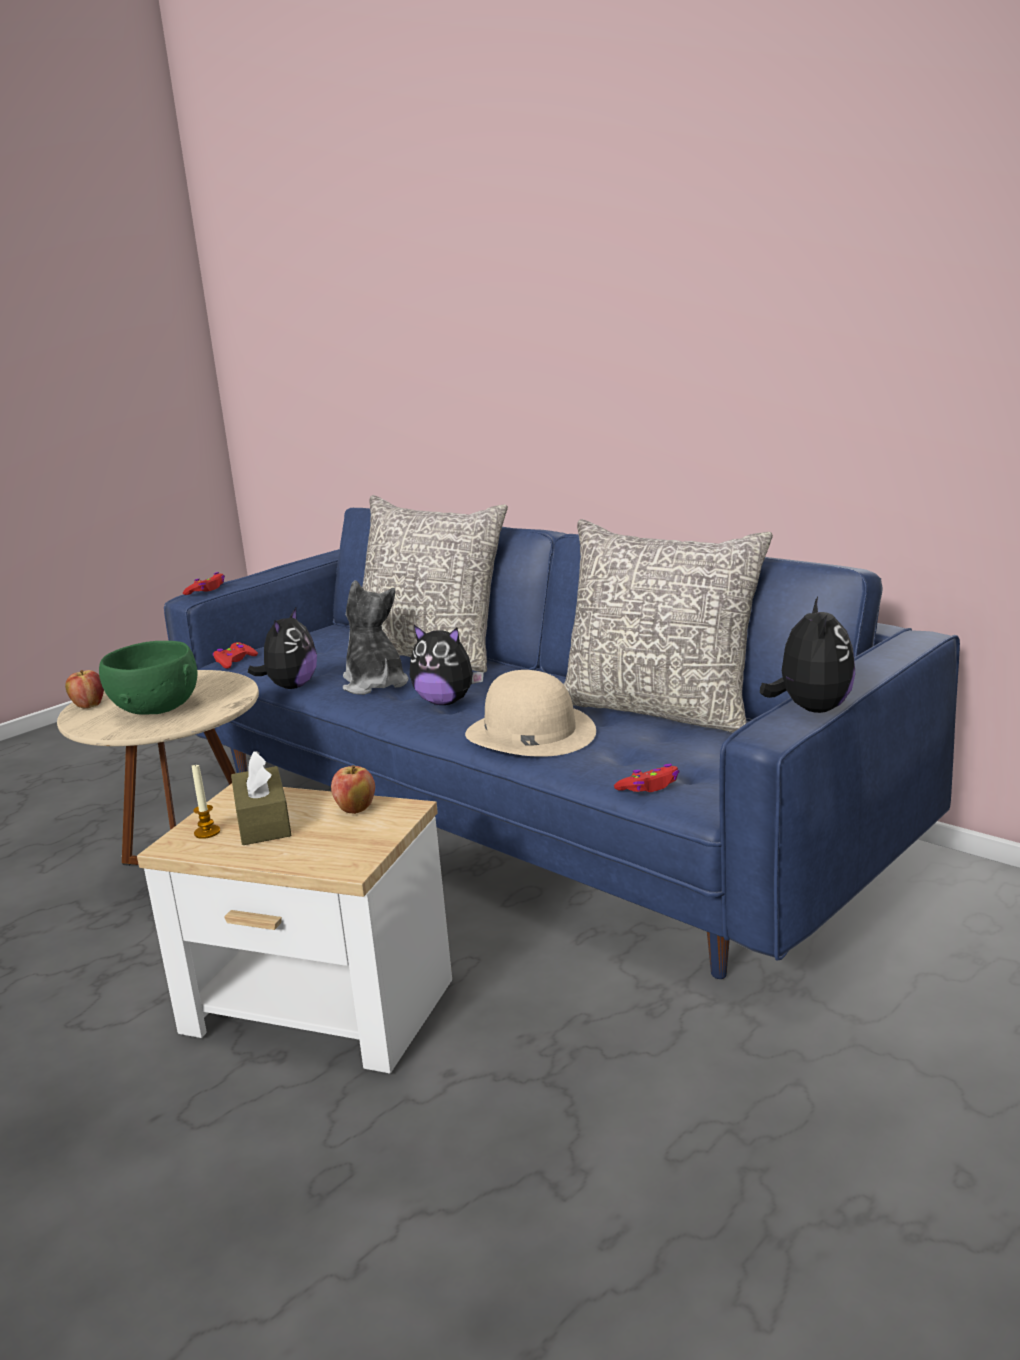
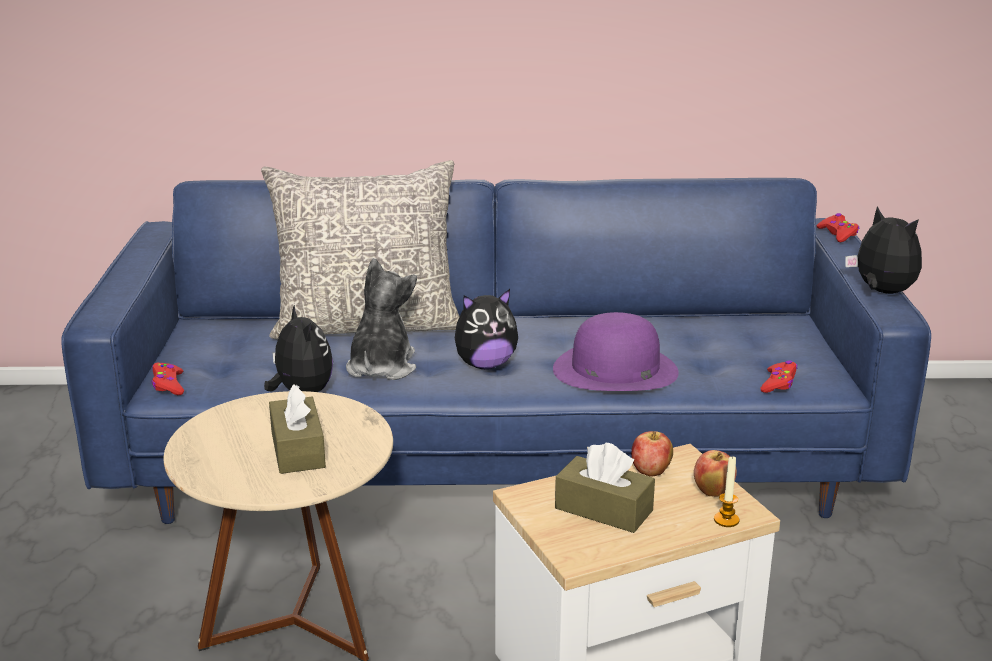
camera: 45 degrees left, 5 degrees up
(89, 706) = (206, 472): apple -> apple (712, 492)
(156, 709) = (298, 450): green bowl -> brown tissue box
(206, 590) = (96, 310): red game controller -> red game controller (838, 234)
(207, 832) = (580, 536): candle -> candle (726, 520)
(374, 684) = (381, 367): plush toy -> plush toy turned 75 degrees clockwise
(529, 733) = (614, 370): beige hat -> purple hat
(659, 709) = (658, 323): grey pillow -> none

